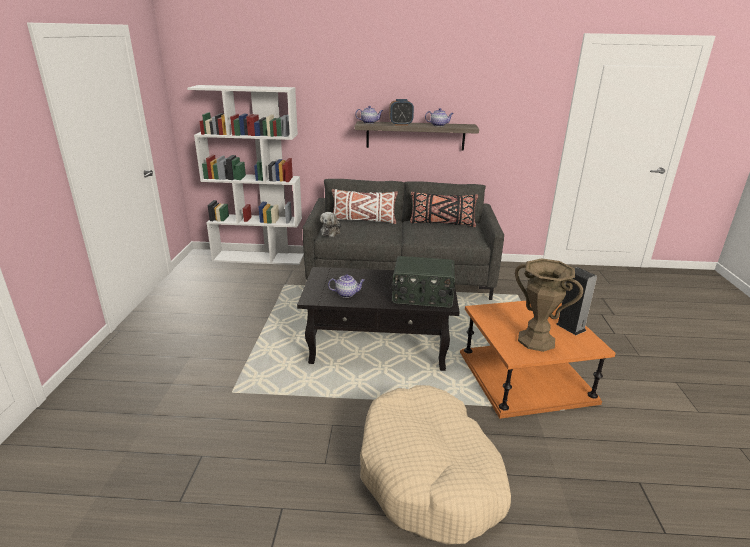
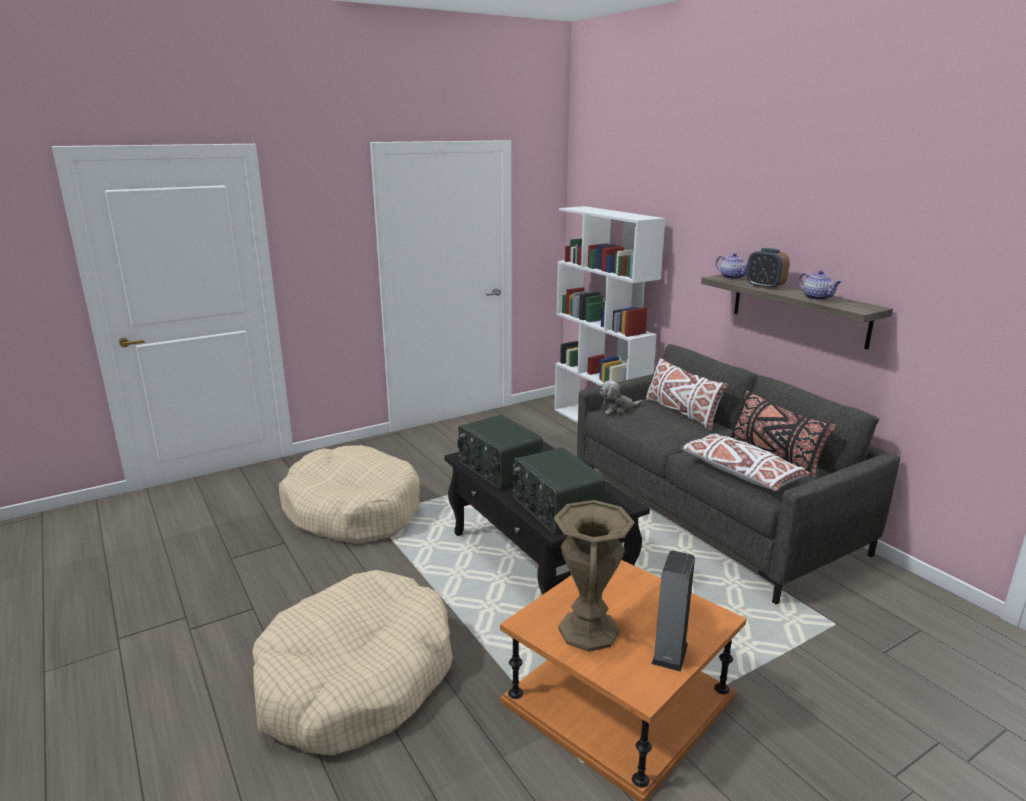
camera: 55 degrees right, 5 degrees down
(207, 398) = (353, 510): none -> beige dog bed
(347, 294) = (498, 469): teapot -> radio
(450, 237) = (740, 473): none -> white pillow

